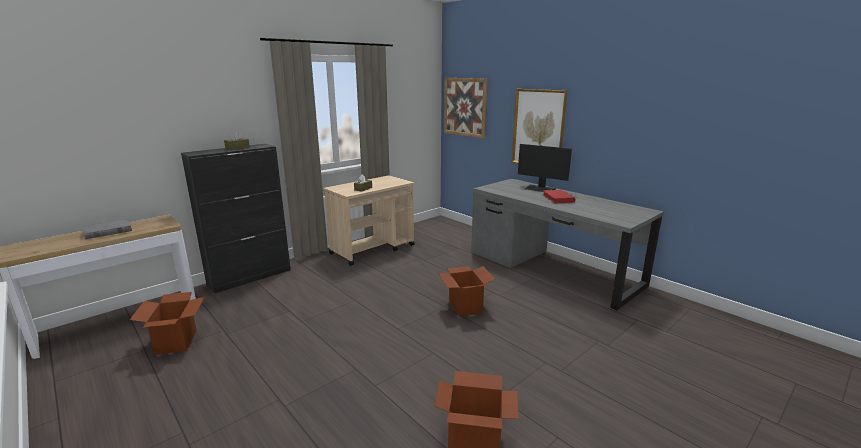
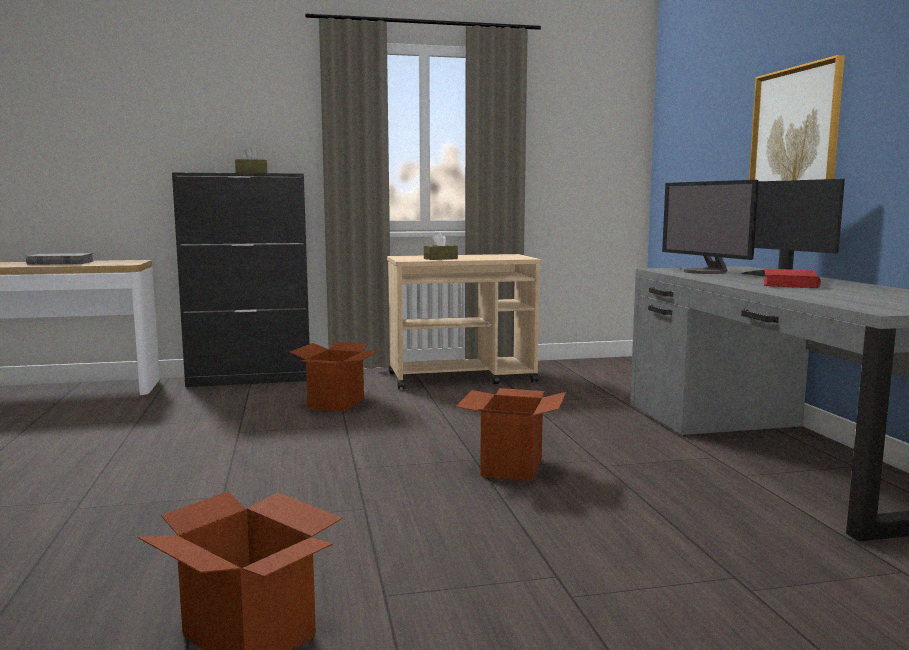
camera: 30 degrees right, 10 degrees down
(176, 342) = (74, 421): cardboard box -> cardboard box (336, 404)
(465, 107) = (683, 137): picture -> none
(508, 189) = (705, 272): none -> monitor

